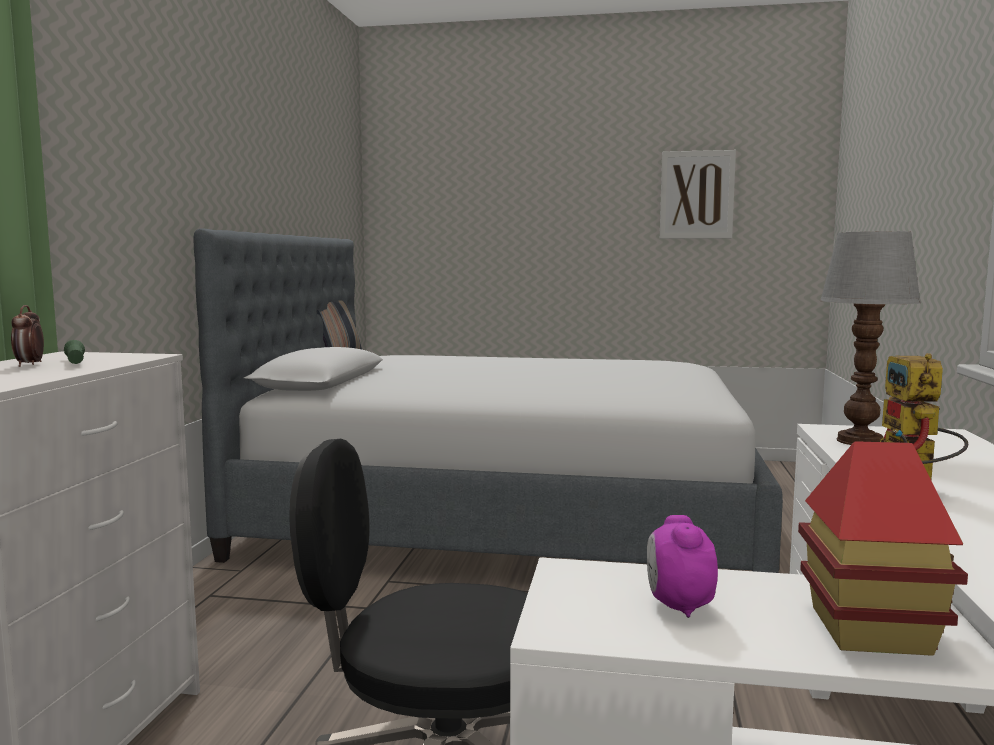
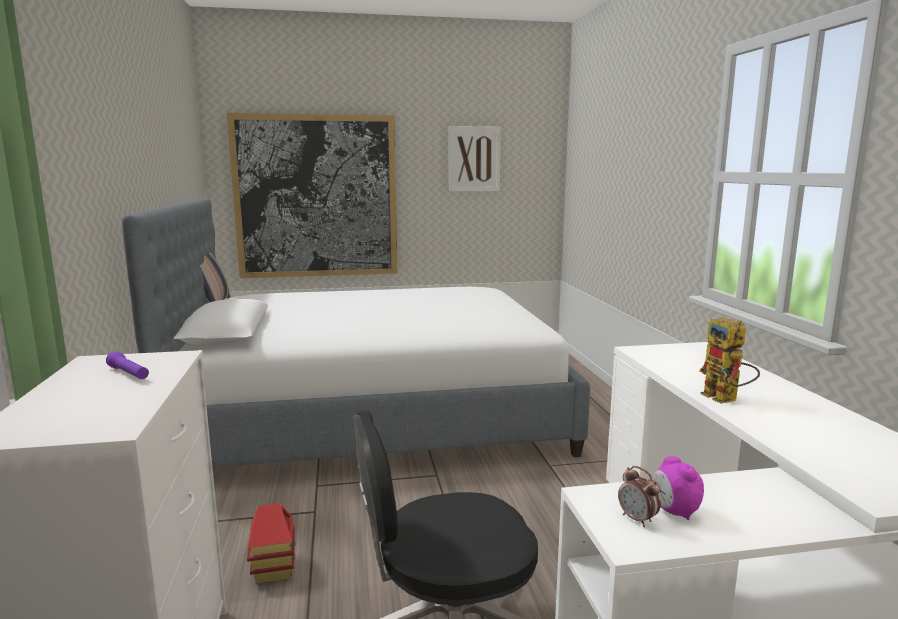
camera: 20 degrees left, 5 degrees up
(30, 365) = (92, 383): alarm clock -> alarm clock (637, 519)
(75, 362) = (129, 373): green flashlight -> purple flashlight
(488, 245) = (316, 197): none -> picture
(858, 441) = (662, 359): table lamp -> none
(869, 629) = (778, 508): toy house -> toy house (274, 569)

